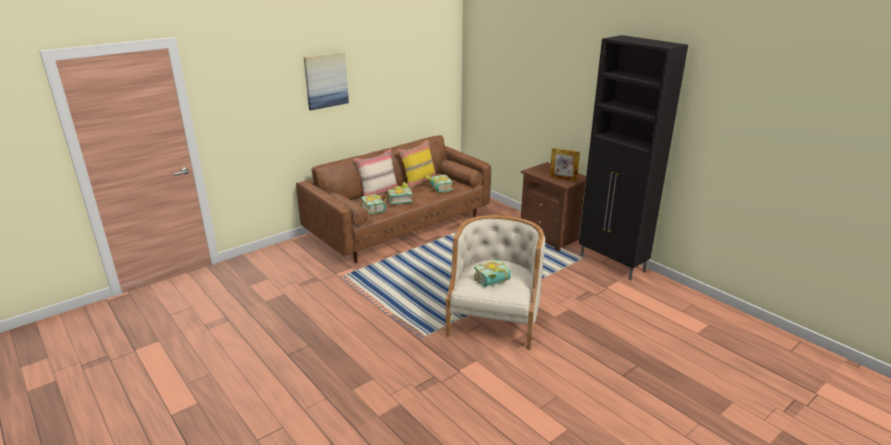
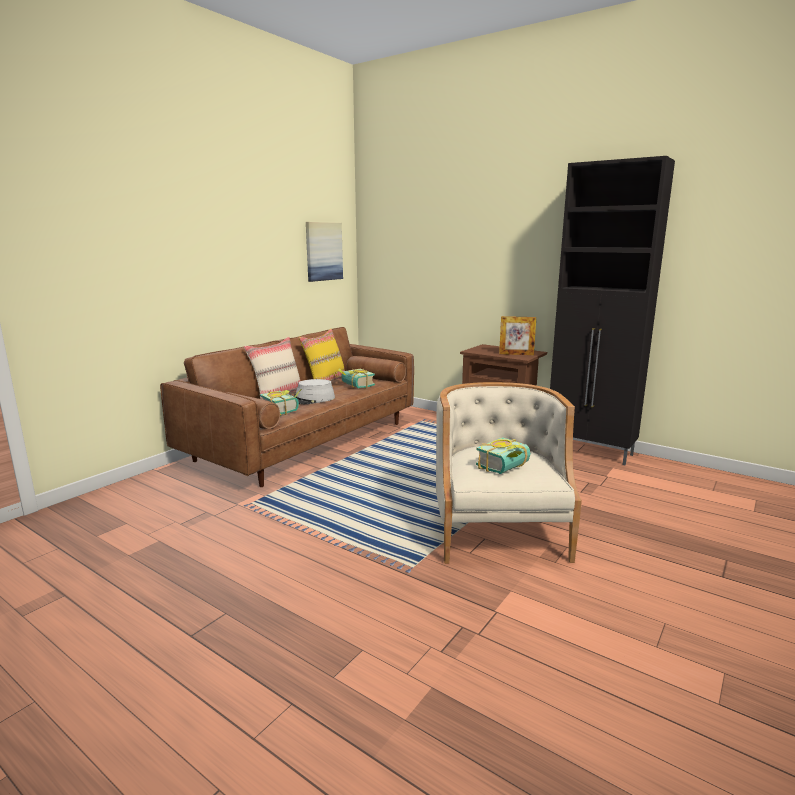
camera: 15 degrees left, 10 degrees down
(326, 80) = (199, 241): picture -> picture (323, 251)
(399, 200) = (310, 399): book -> grey hat

